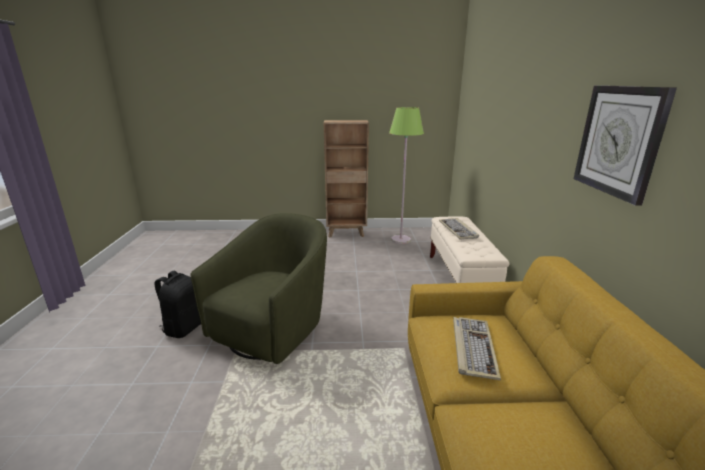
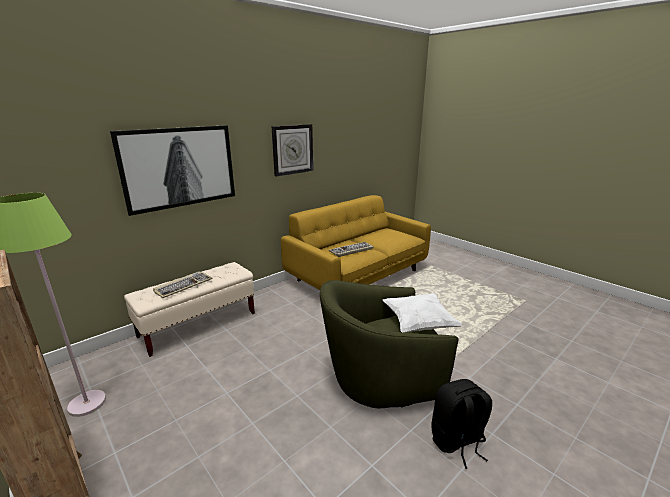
camera: 130 degrees left, 0 degrees up
(244, 296) = (419, 324): none -> white pillow
(513, 124) = (179, 167): none -> picture

